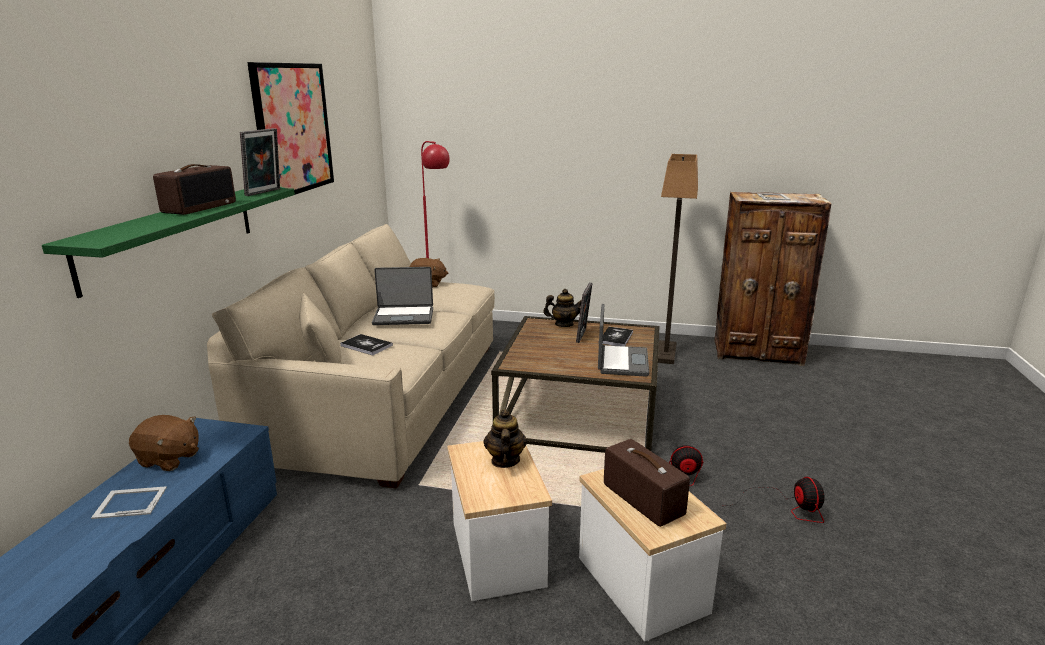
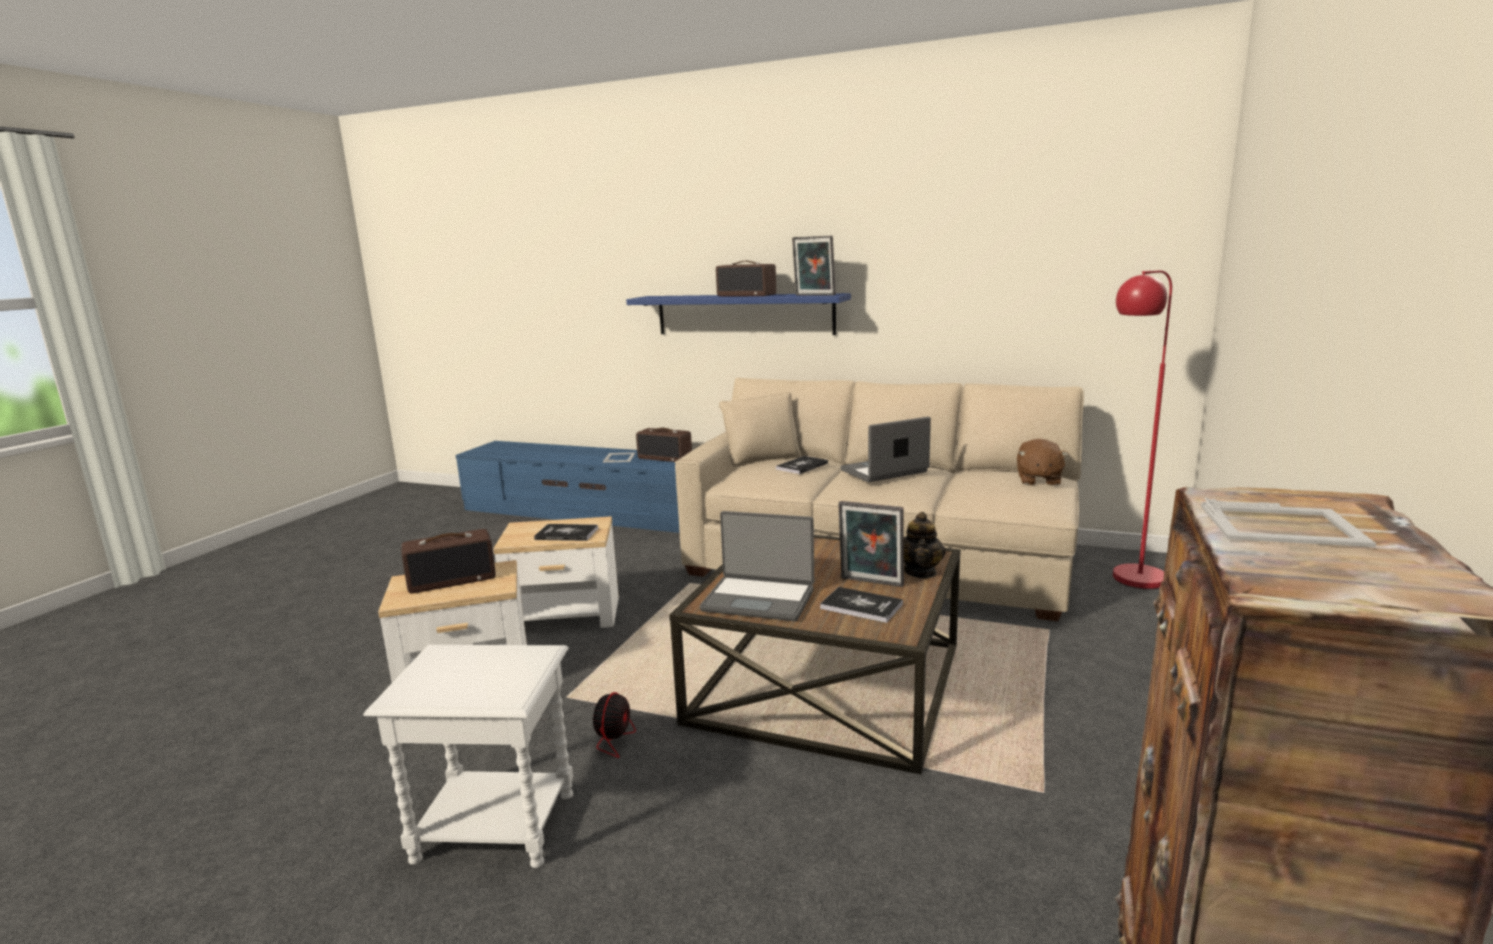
camera: 100 degrees right, 5 degrees down
(169, 459) = (665, 458): brown plush toy -> radio
(172, 235) = (744, 314): green shelf -> blue shelf
(293, 129) = (941, 241): picture -> none
(404, 316) = (885, 471): laptop -> laptop turned 60 degrees clockwise
(505, 460) = (567, 534): teapot -> book
(665, 353) = (1120, 830): floor lamp -> none
(786, 507) = (494, 827): fan -> white side table

